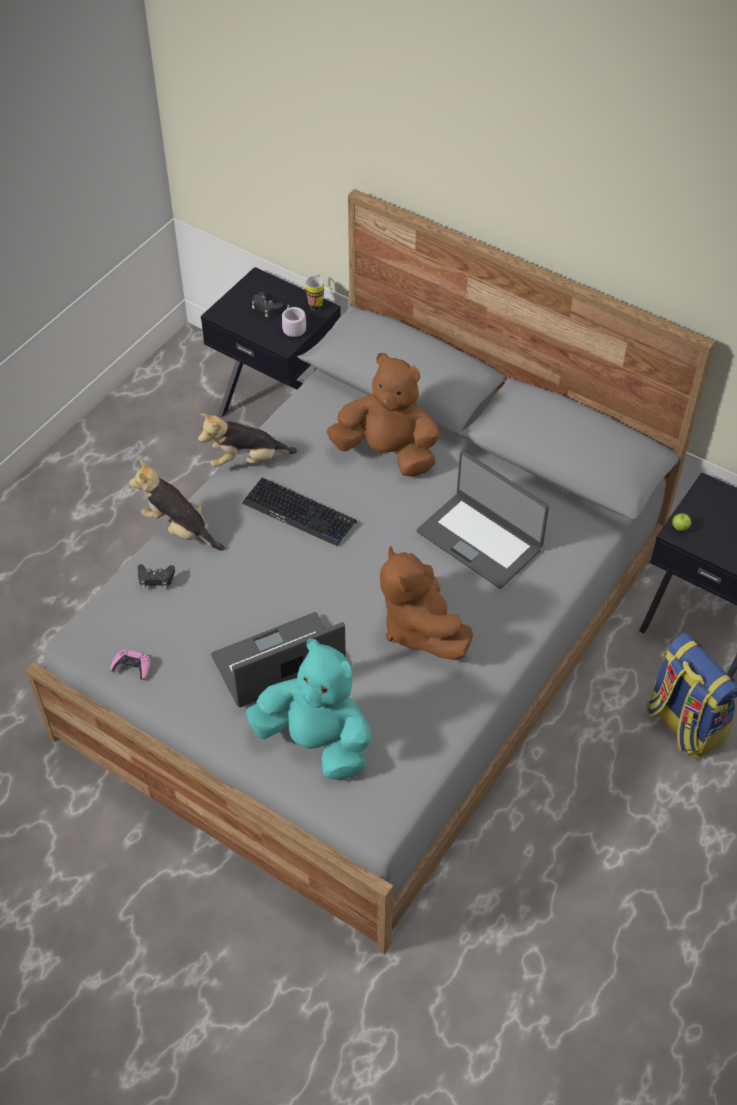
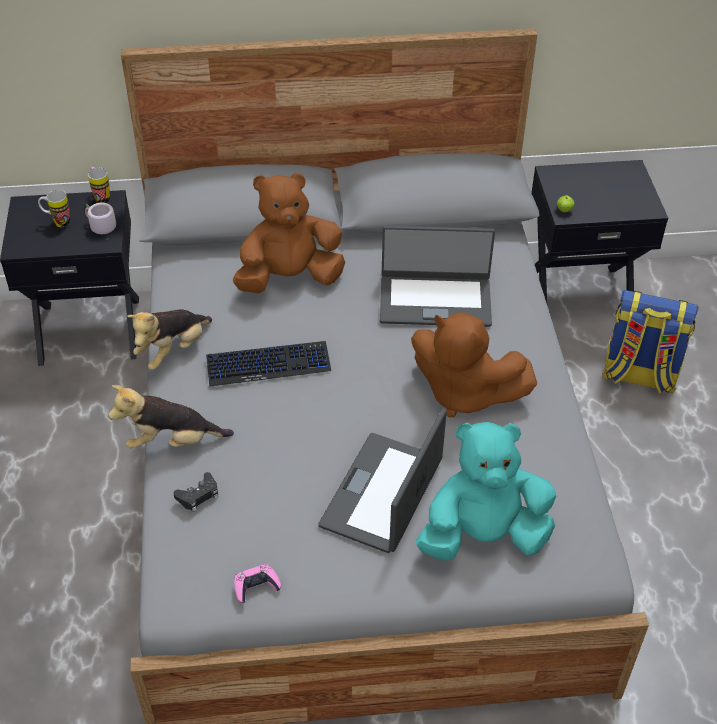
camera: 40 degrees left, 5 degrees down
(266, 307) = (57, 222): black game controller -> mug

